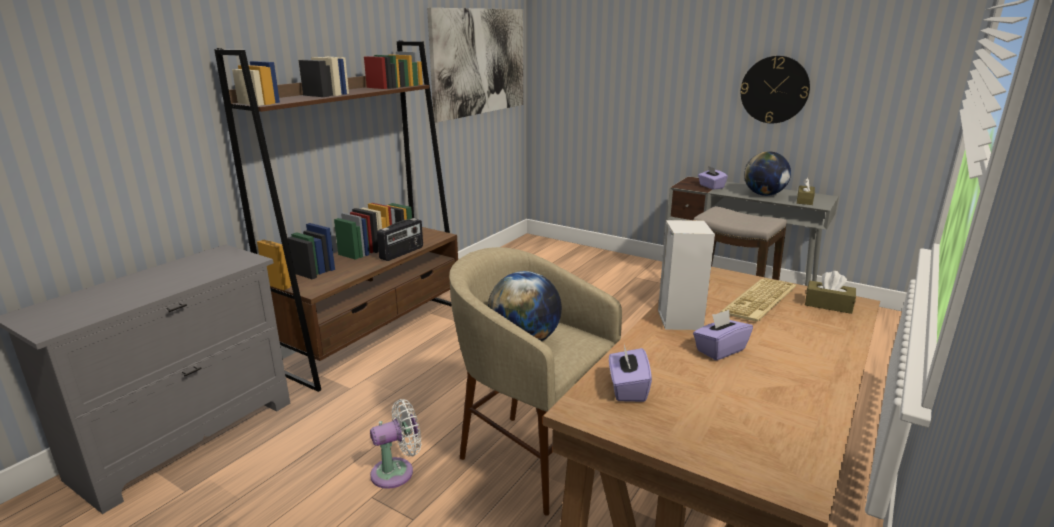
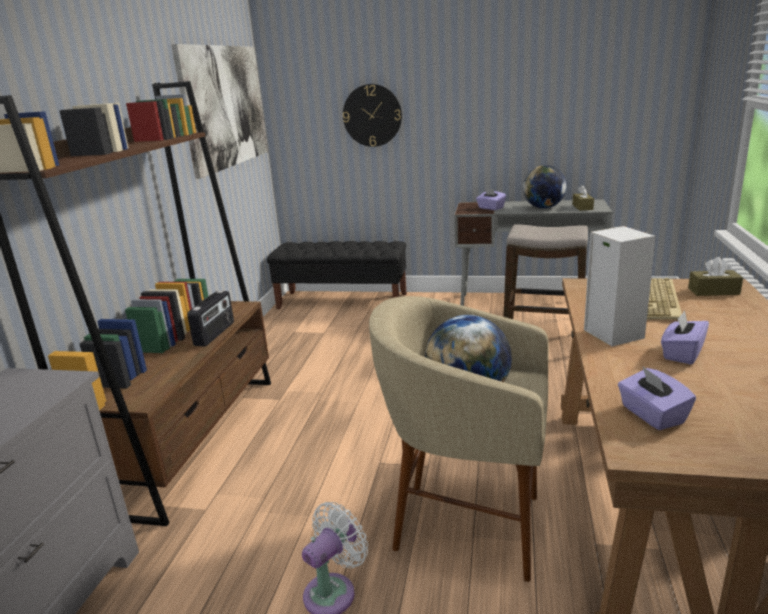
camera: 20 degrees left, 0 degrees up
(566, 251) = (342, 301): none -> black bench
(774, 90) = (532, 106): wall clock -> wall clock (372, 115)

